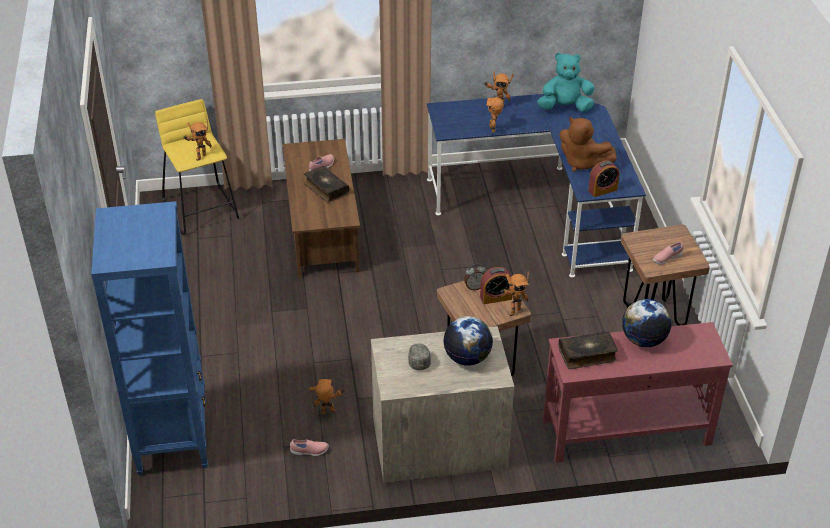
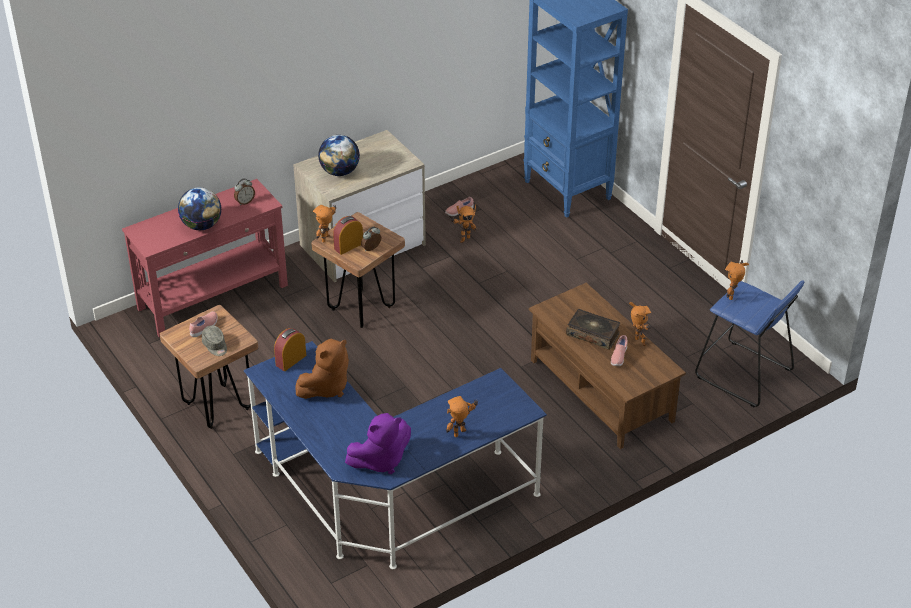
camera: 155 degrees right, 0 degrees up
(202, 209) = (743, 374): yellow stool -> blue stool
(418, 360) = (376, 160): grey cap -> grey cap (215, 346)
(494, 129) = (446, 401): toy robot -> toy robot (638, 343)
(565, 107) = (380, 460): turquoise plush toy -> purple plush toy
(582, 163) = (326, 387): brown plush toy -> brown plush toy turned 120 degrees clockwise
(587, 355) = (245, 202): book -> alarm clock

